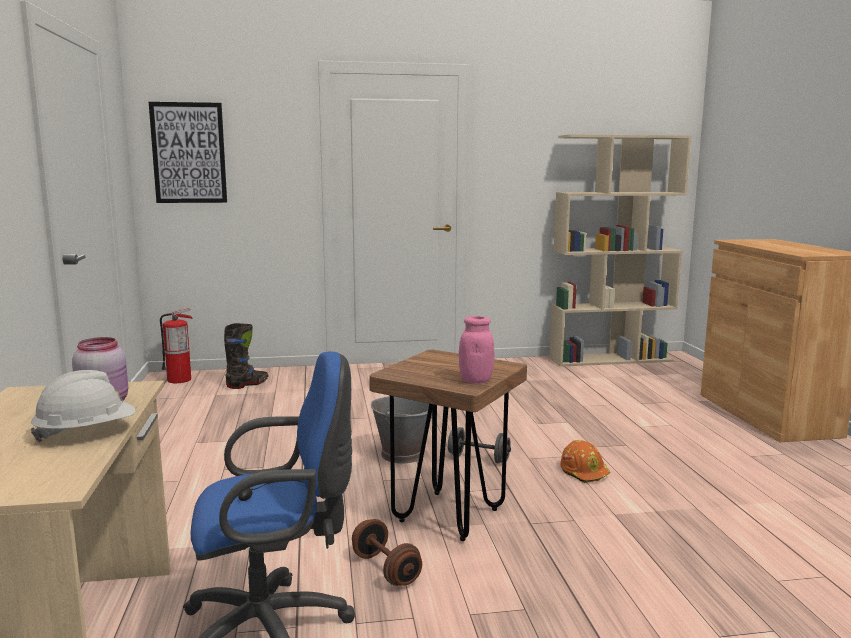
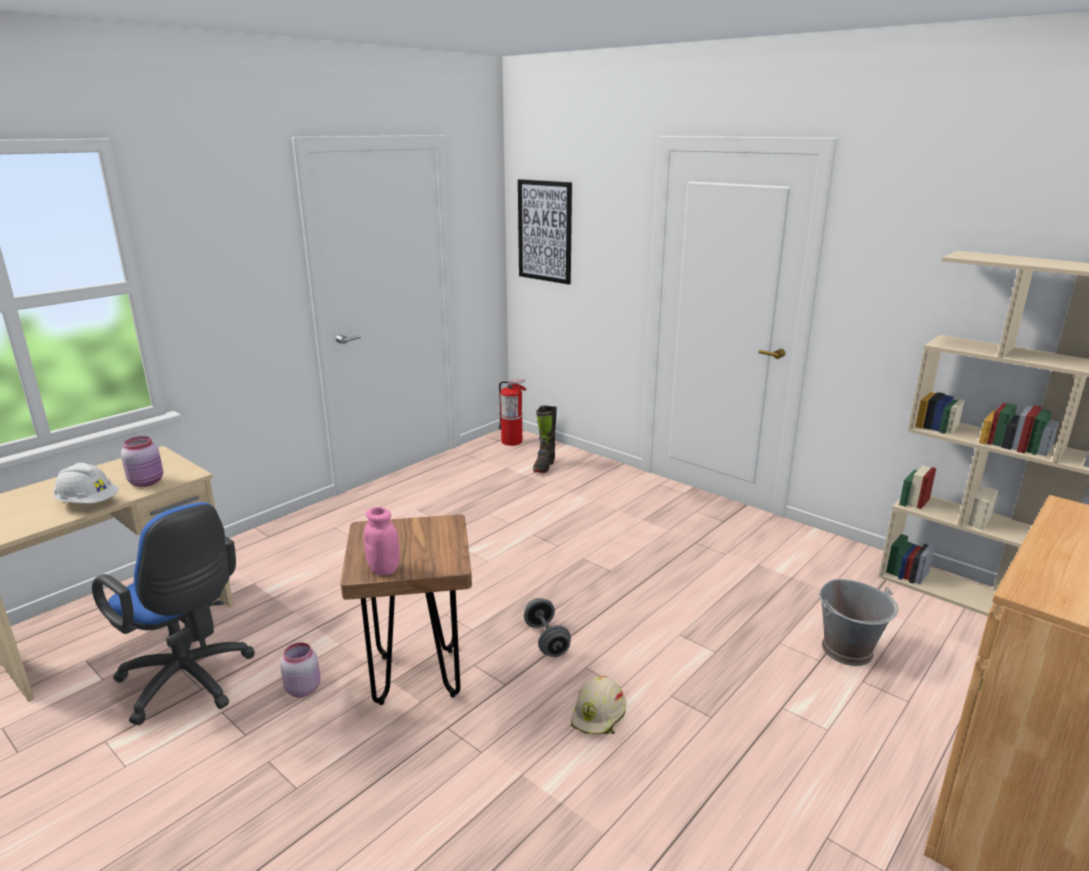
camera: 50 degrees right, 10 degrees up
(248, 384) = (544, 466): black boot -> black boot turned 105 degrees clockwise
(386, 569) = (302, 688): brown dumbbell -> pink jar
(403, 454) = (505, 598): grey bucket -> grey bucket (848, 650)
(584, 471) = (599, 715): orange hard hat -> beige hard hat

